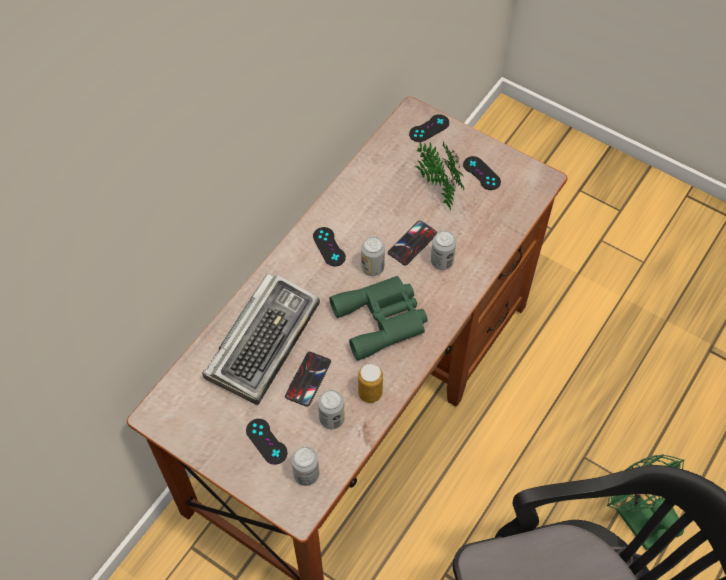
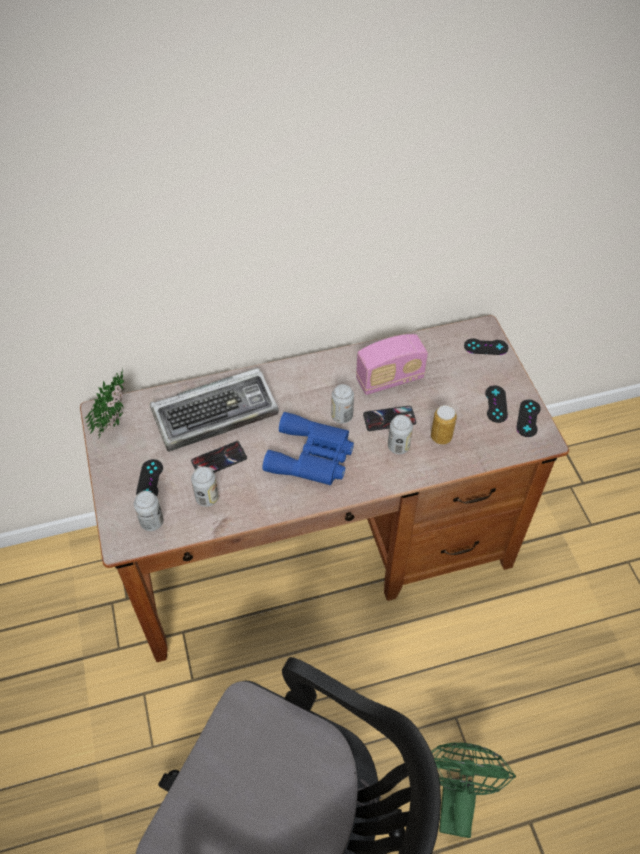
camera: 40 degrees right, 5 degrees down
(329, 247) = (325, 381): black game controller -> black game controller (528, 418)
(370, 393) = (251, 500): can -> can (441, 437)
(380, 208) = (389, 379): none -> radio
(382, 320) = (312, 456): green binoculars -> blue binoculars
(438, 188) = (449, 392): potted plant -> potted plant (116, 418)

